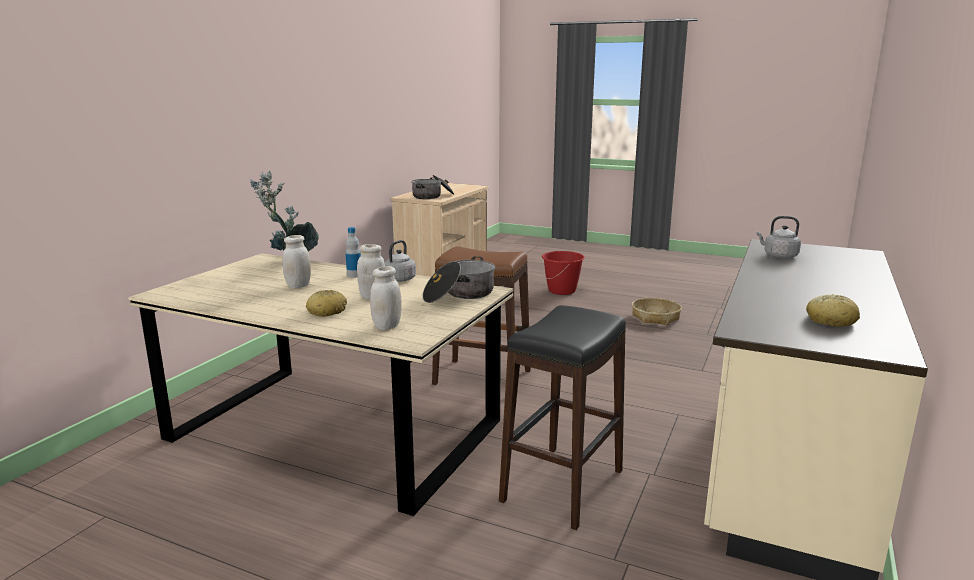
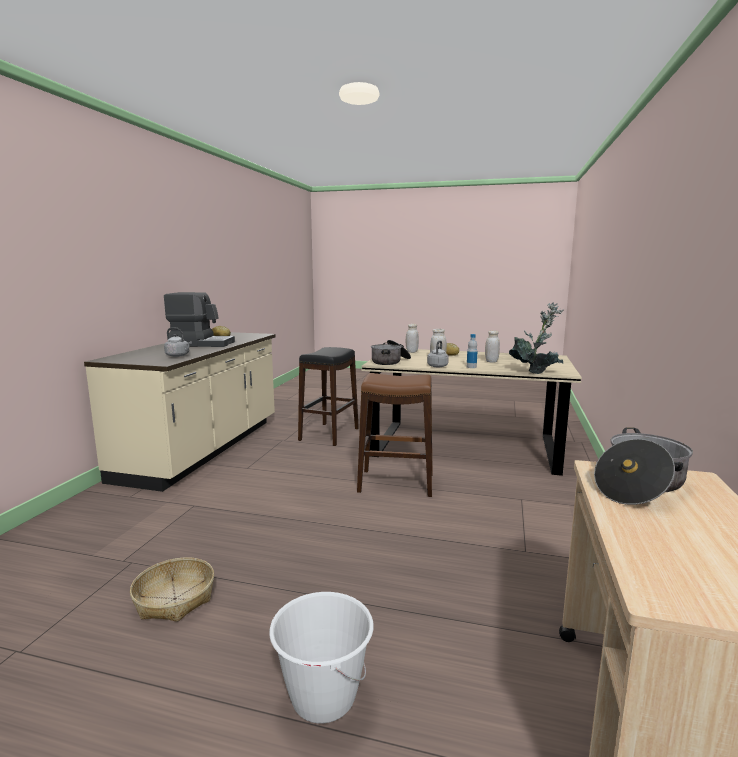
camera: 170 degrees right, 5 degrees down
(562, 291) = (323, 697): red bucket -> white bucket
(811, 288) = (202, 344): none -> coffee machine

